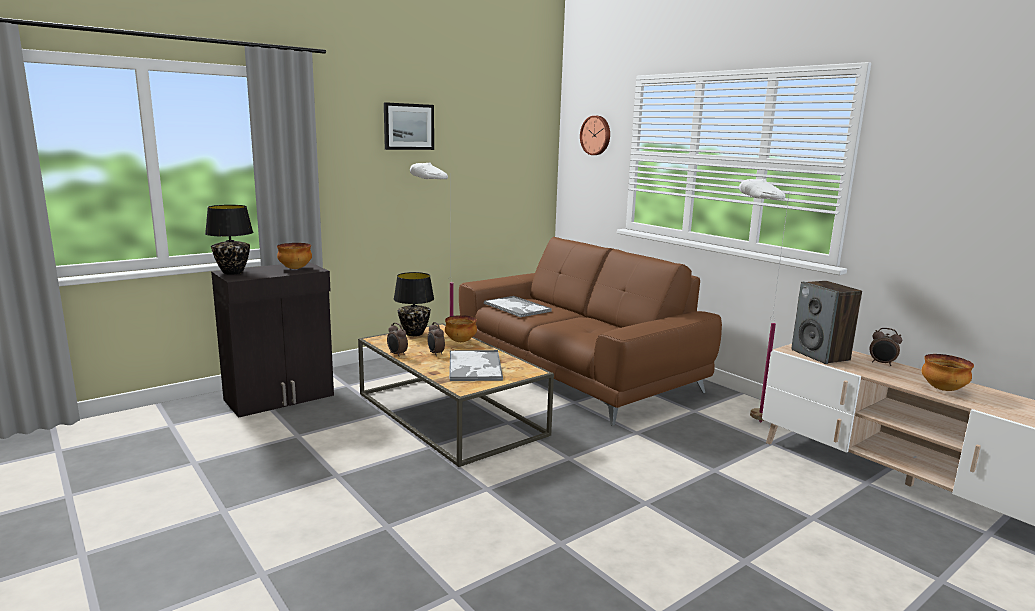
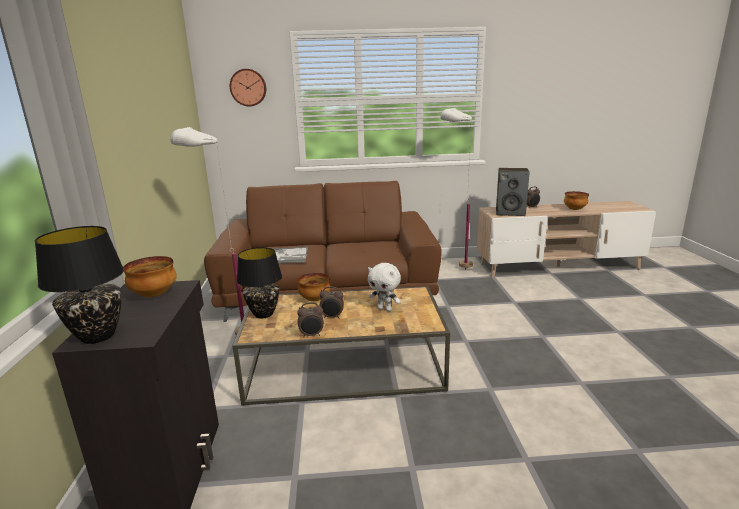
camera: 55 degrees left, 5 degrees up
(408, 126) = (125, 86): picture -> none
(475, 367) = (385, 309): tray -> white plush toy

